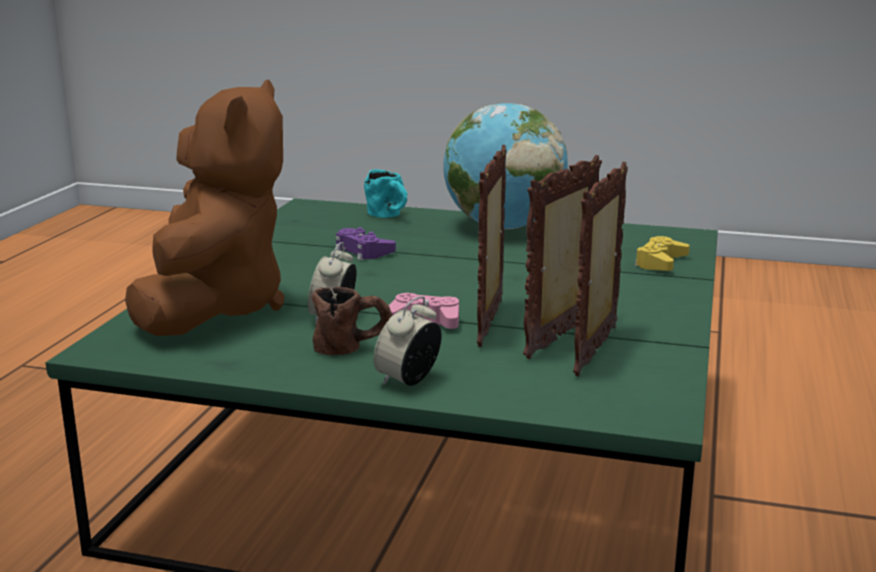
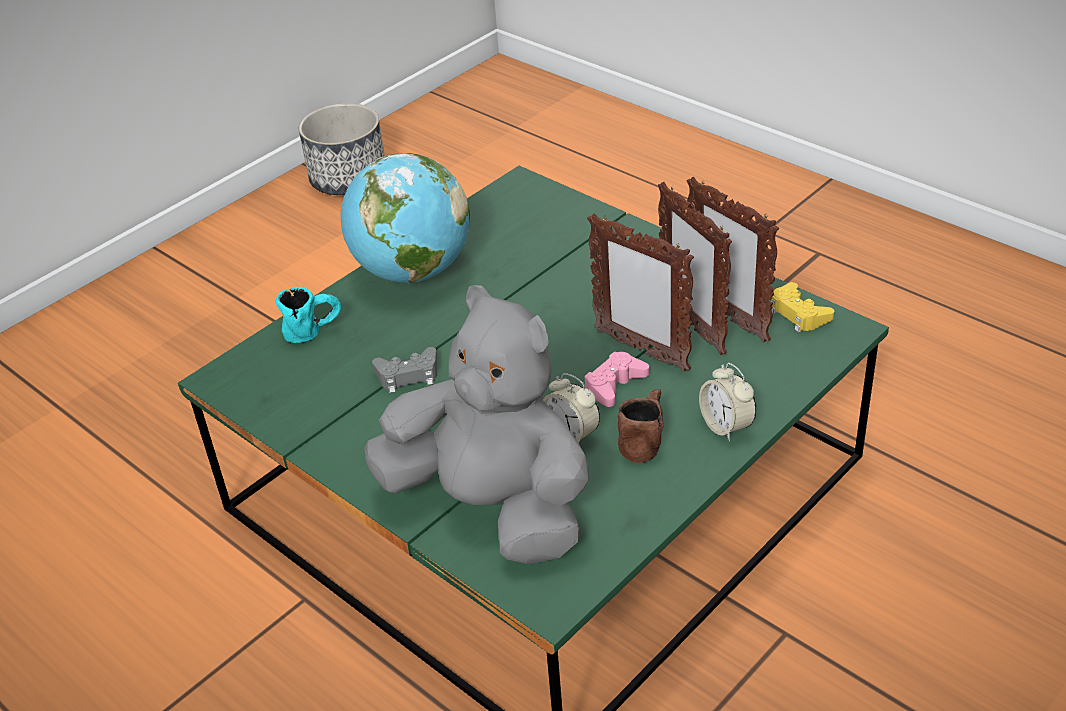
camera: 60 degrees left, 20 degrees up
(214, 308) = (492, 507): brown plush toy -> grey plush toy
(363, 251) = (408, 375): purple game controller -> grey game controller
(660, 262) = (573, 222): yellow game controller -> yellow game controller (798, 314)
(732, 275) = (349, 178): none -> planter

